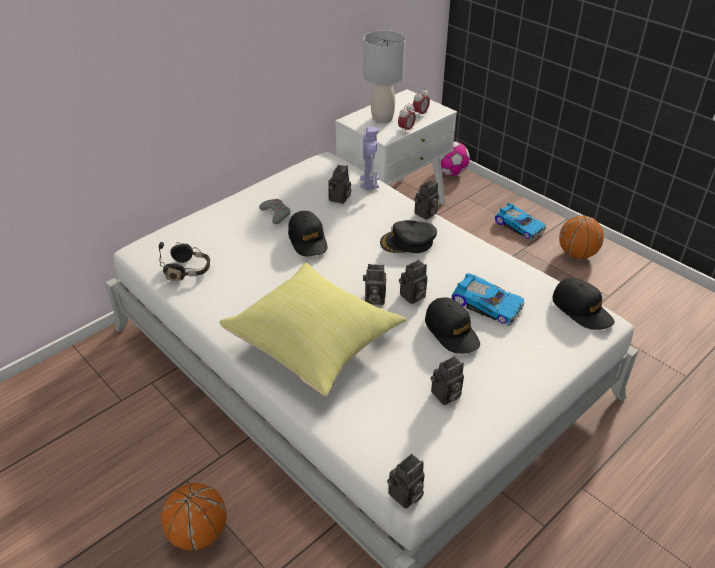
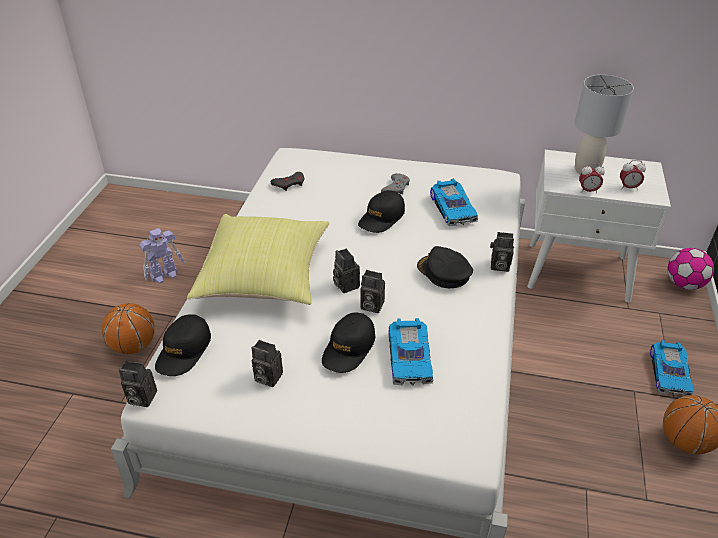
camera: 55 degrees right, 0 degrees up
(188, 270) = (289, 184): black headphones -> grey game controller
(340, 199) = (453, 208): camera -> toy car
(369, 182) = (499, 213): toy robot -> toy robot (165, 275)
(582, 310) = (471, 431): black cap -> black cap (184, 351)

